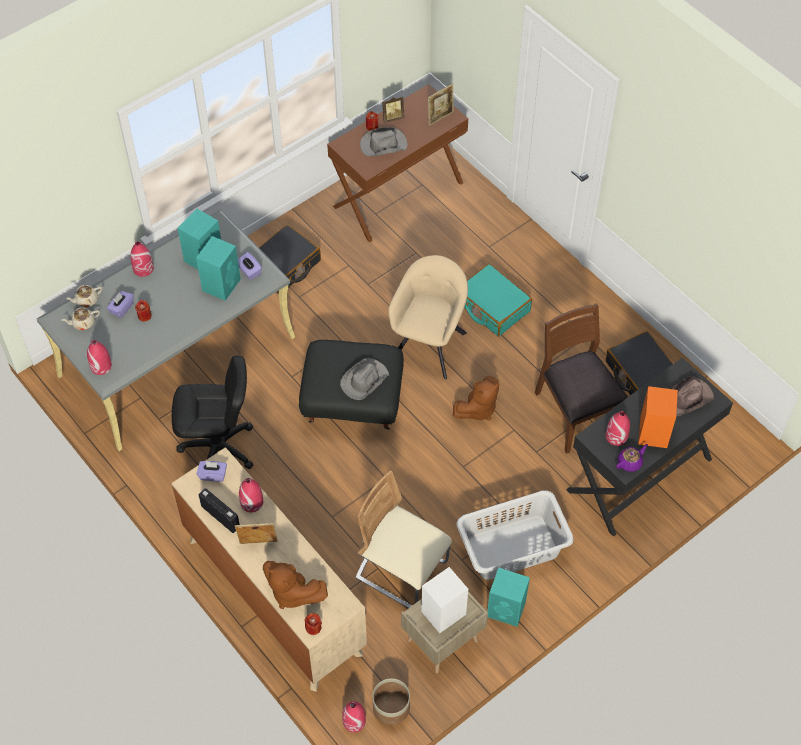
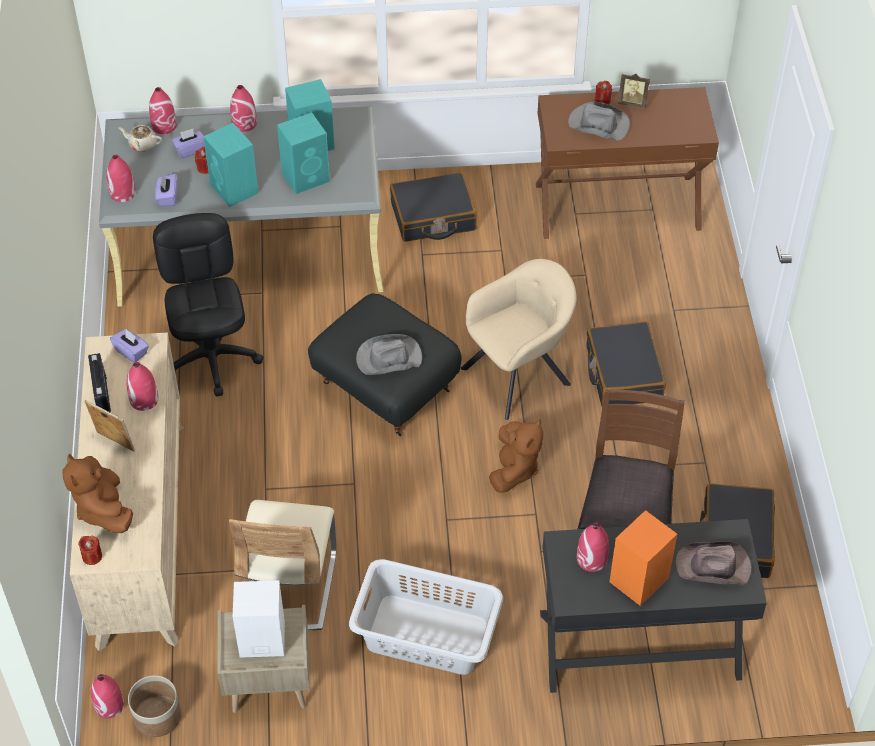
camera: 35 degrees right, 5 degrees down
(86, 300) = (164, 125): beige teapot -> red vase
(218, 449) = (212, 358): black office chair -> black office chair turned 135 degrees counterclockwise
(249, 271) = (345, 179): purple tissue box -> purple tissue box (167, 197)
(402, 571) = (289, 586): beige chair -> beige chair turned 150 degrees counterclockwise
(440, 117) = (687, 127): picture frame -> none
(478, 409) = (514, 470): brown plush toy -> brown plush toy turned 75 degrees counterclockwise
(492, 306) = (623, 373): turquoise suitcase -> black suitcase
(507, 609) = (364, 695): turquoise speaker -> turquoise speaker (234, 189)
(630, 462) = (582, 595): purple teapot -> none

